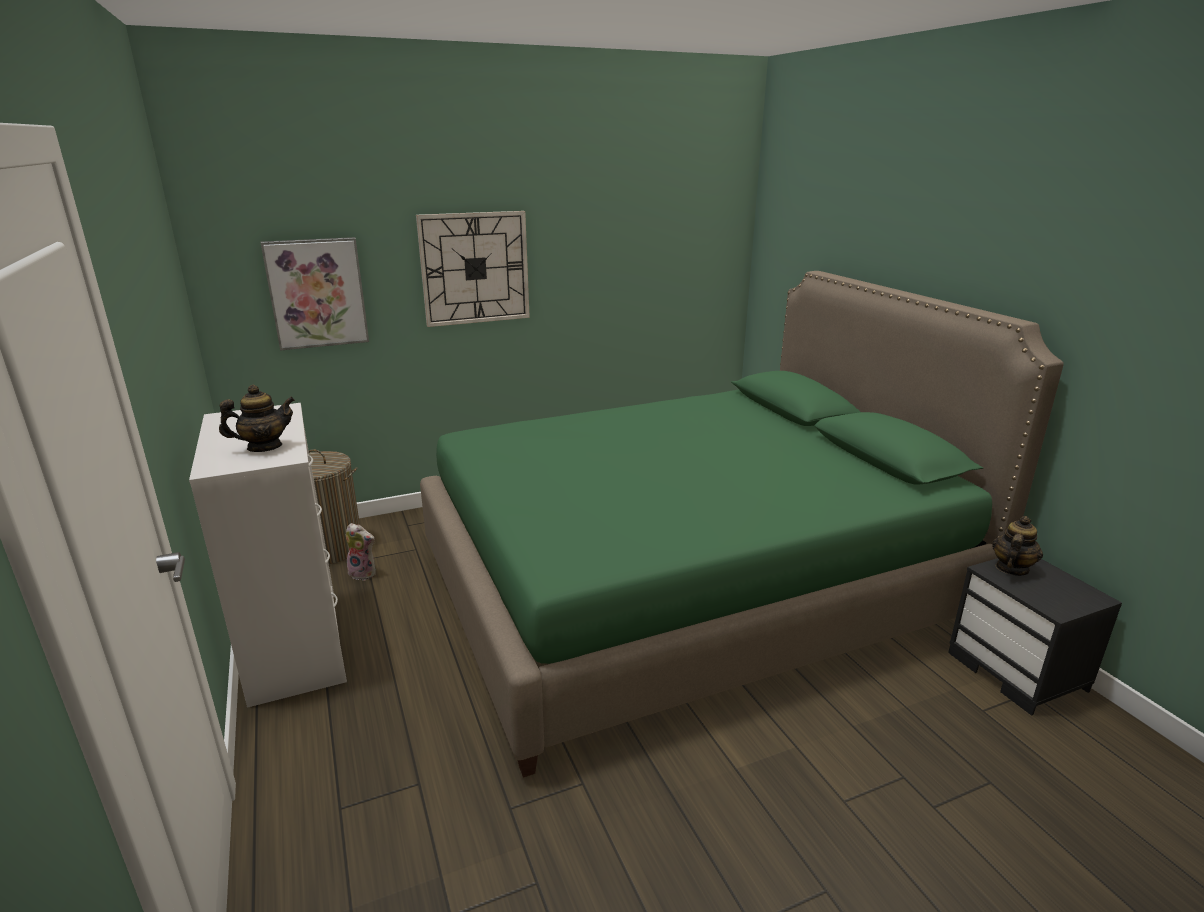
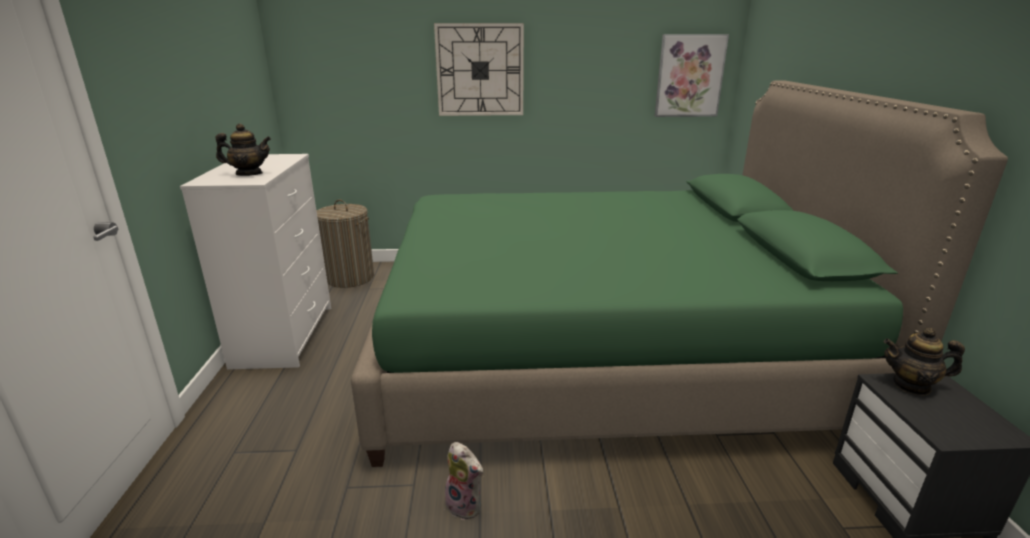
camera: 20 degrees right, 0 degrees up
(317, 293) = (357, 82): picture -> picture (689, 76)
(364, 573) = (361, 297): plush toy -> plush toy (466, 505)
(1011, 568) = (911, 385): teapot -> teapot turned 135 degrees counterclockwise

